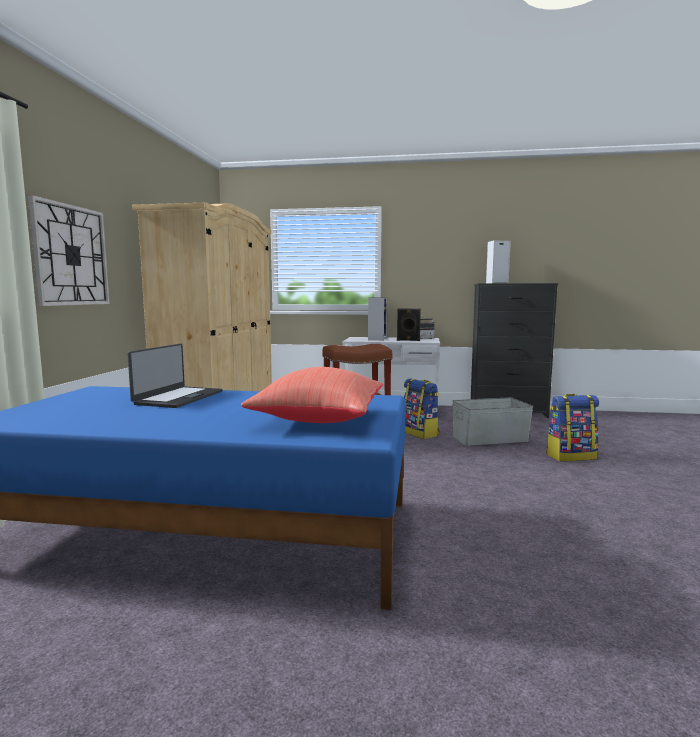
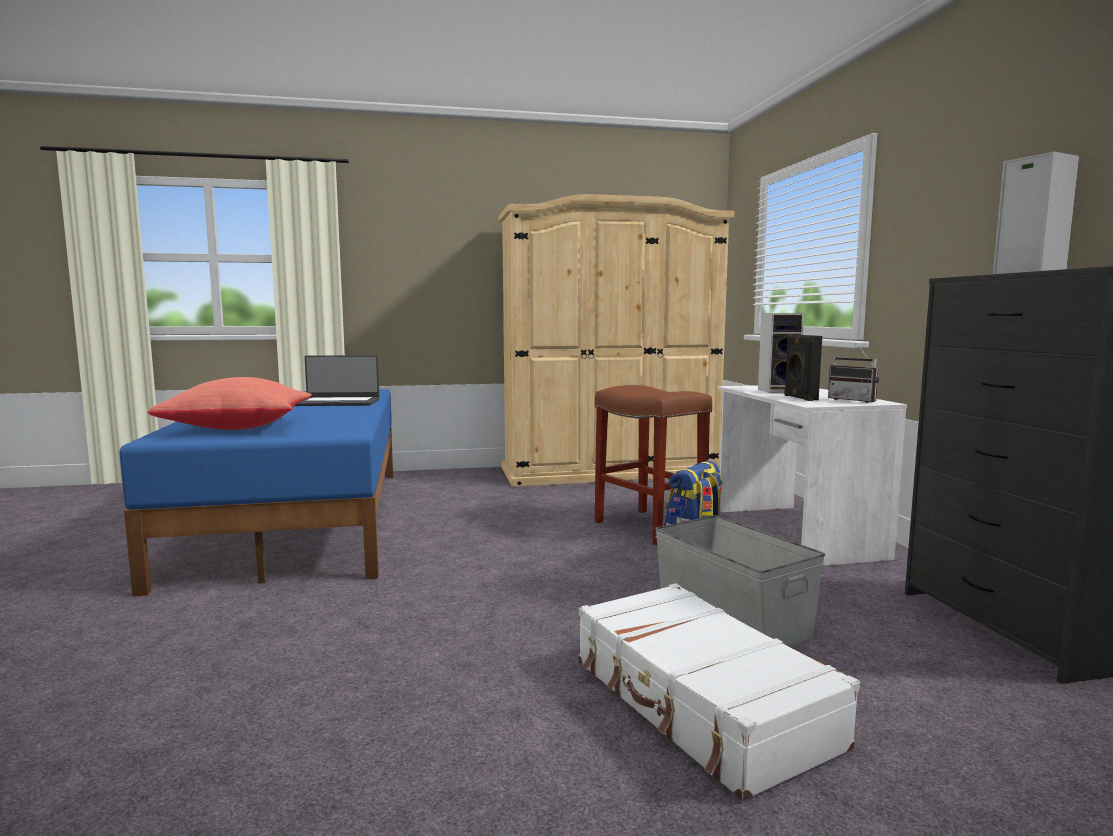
camera: 70 degrees right, 0 degrees up
(71, 255) = (411, 275): wall clock -> none
(570, 456) = (700, 704): backpack -> white suitcase

